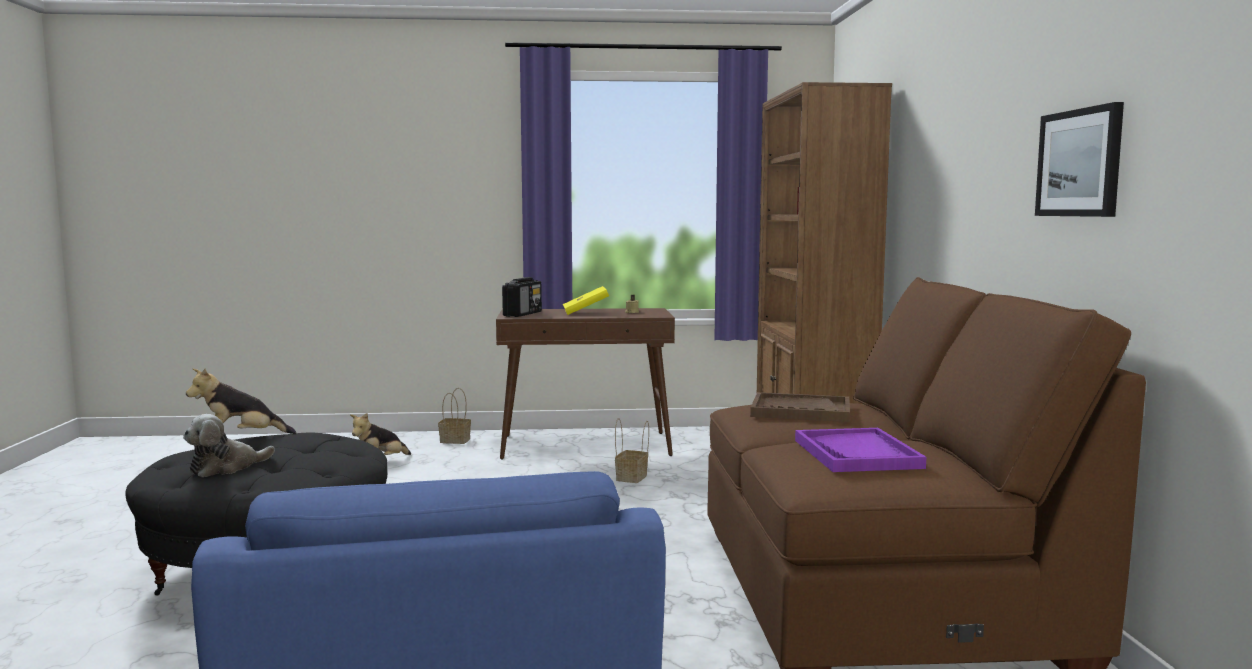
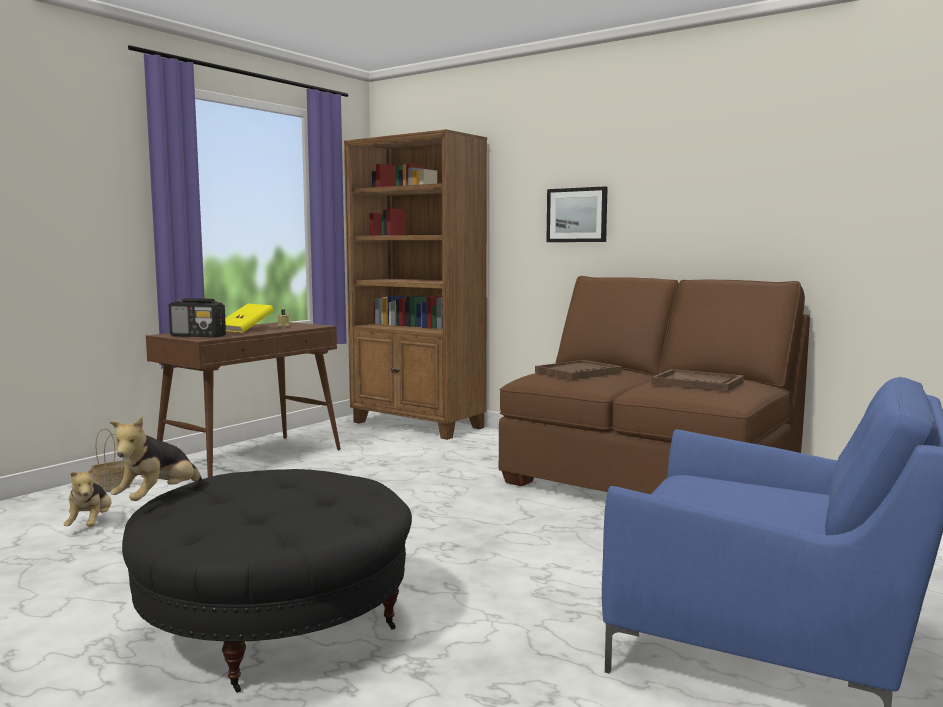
camera: 50 degrees left, 0 degrees up
(226, 468) = (285, 514): plush toy -> none
(523, 314) = (198, 336): radio -> radio turned 135 degrees clockwise
(631, 478) = (357, 470): basket -> none
(857, 454) = (697, 383): purple tray -> brown tray
(1080, 163) = (731, 201): picture -> picture (577, 215)

